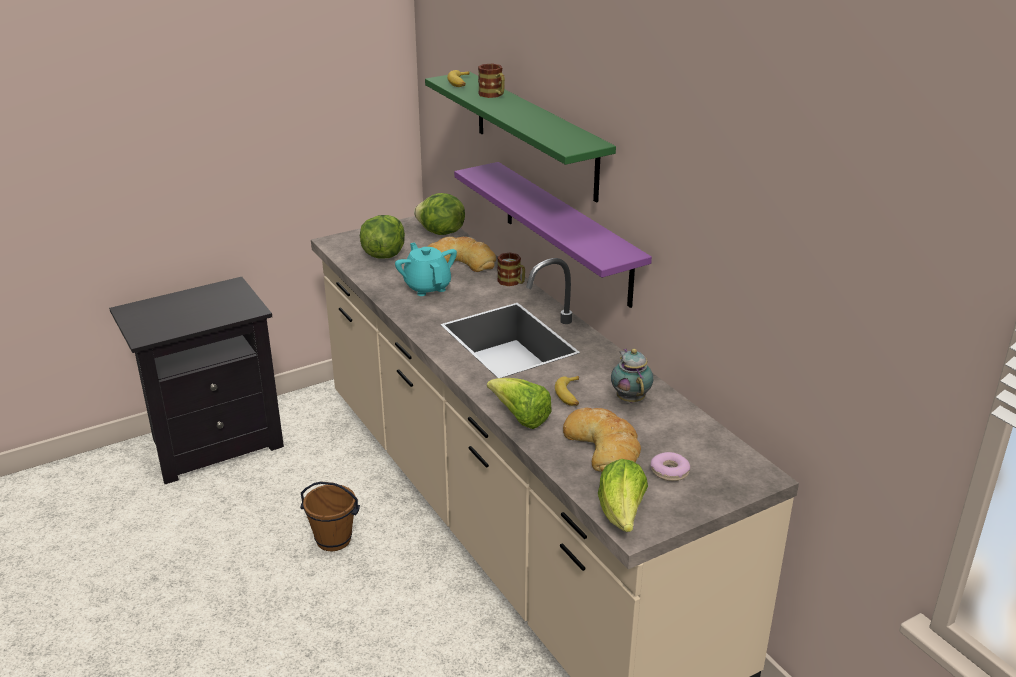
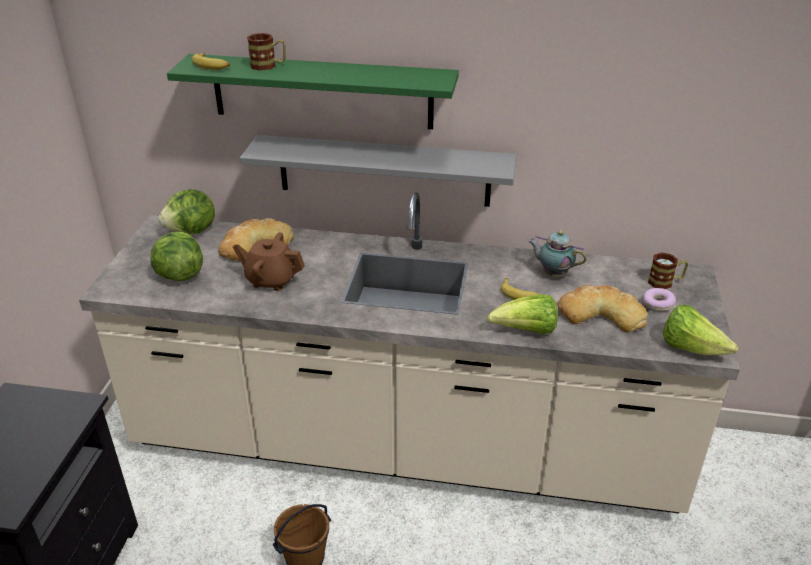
camera: 50 degrees left, 5 degrees up
(427, 287) = (271, 280): turquoise teapot -> brown teapot
(512, 282) = (327, 240): mug -> mug (665, 282)
(566, 233) = (384, 171): purple shelf -> grey shelf

